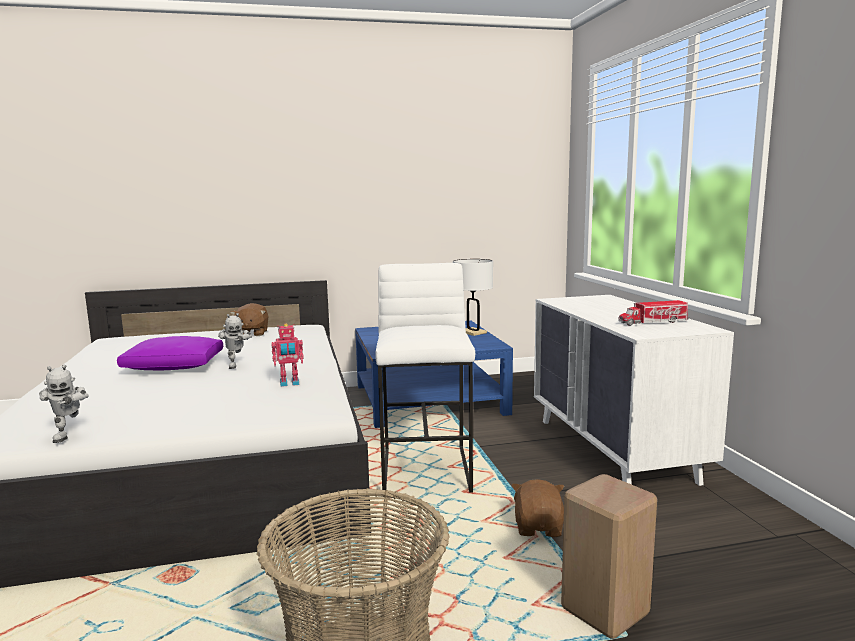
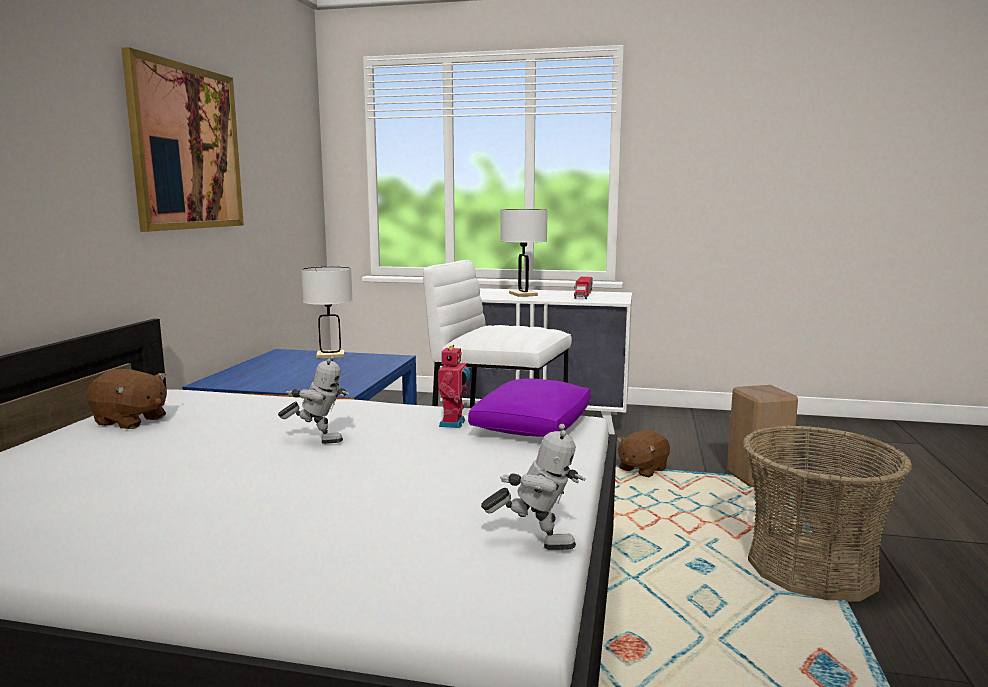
camera: 65 degrees left, 0 degrees up
(175, 366) = (253, 472): purple pillow -> purple pillow (532, 425)
(376, 169) = (187, 148): none -> picture
(539, 528) = (642, 469): brown plush toy -> brown plush toy turned 75 degrees counterclockwise
(609, 309) = (523, 294): none -> white table lamp

